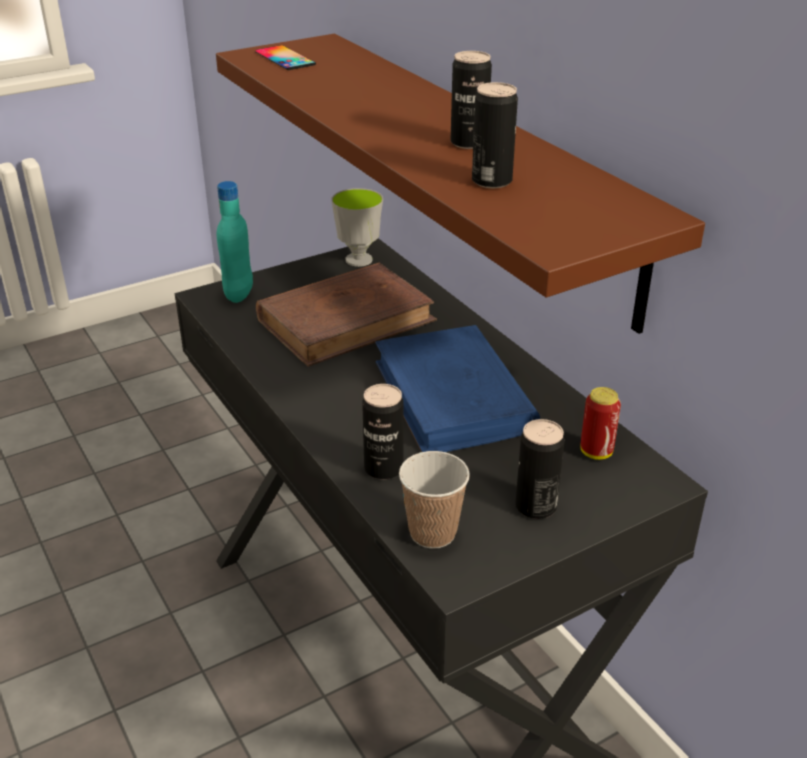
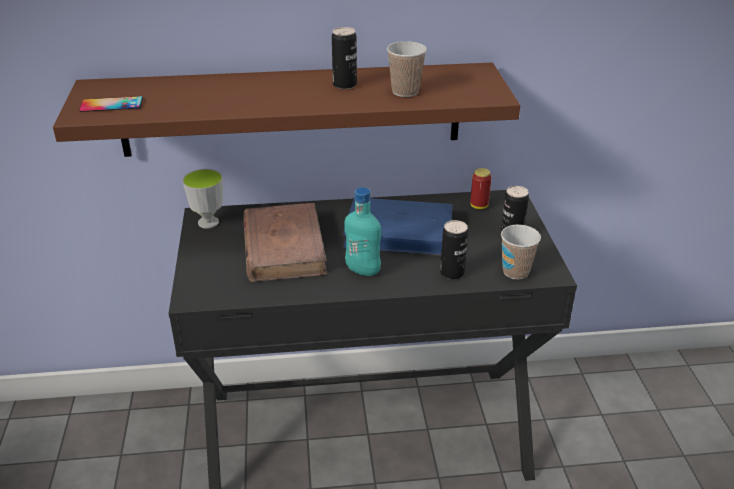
camera: 65 degrees left, 0 degrees up
(239, 294) = (203, 283): turquoise bottle -> turquoise bottle (363, 270)
(492, 181) = (405, 92): can -> cup

